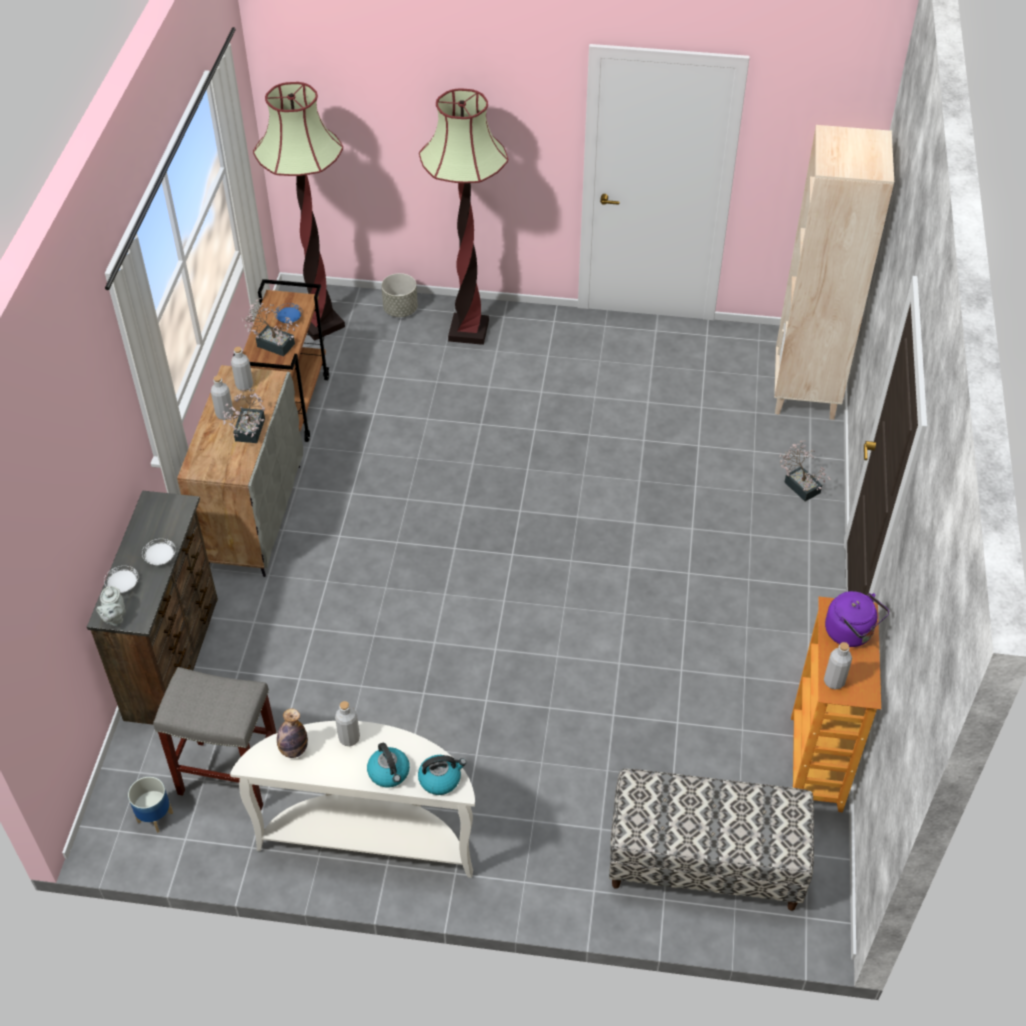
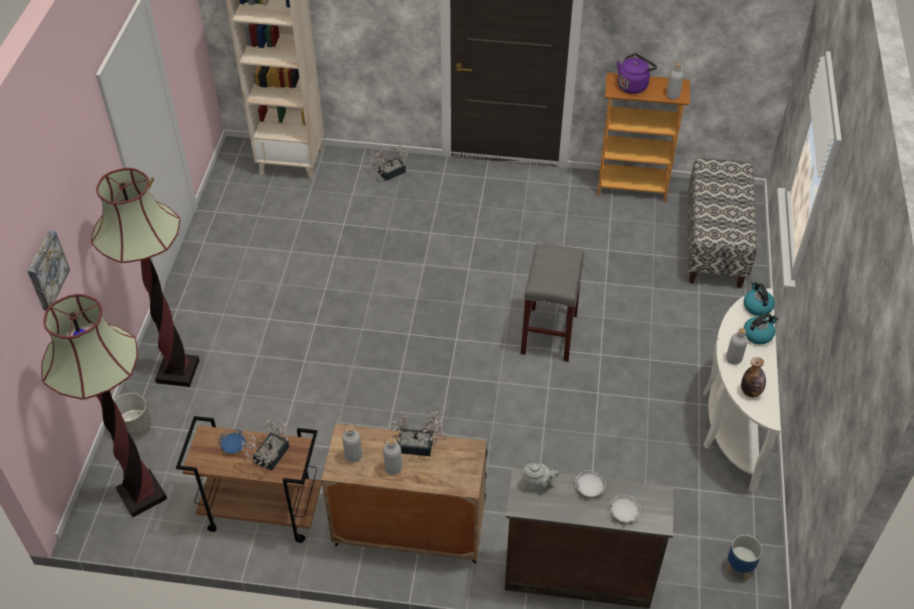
camera: 90 degrees left, 0 degrees up
(114, 618) = (661, 514): grey teapot -> grey teapot (538, 485)
(228, 774) = (691, 519): grey stool -> grey stool (549, 335)
(390, 99) = (46, 270): none -> picture

